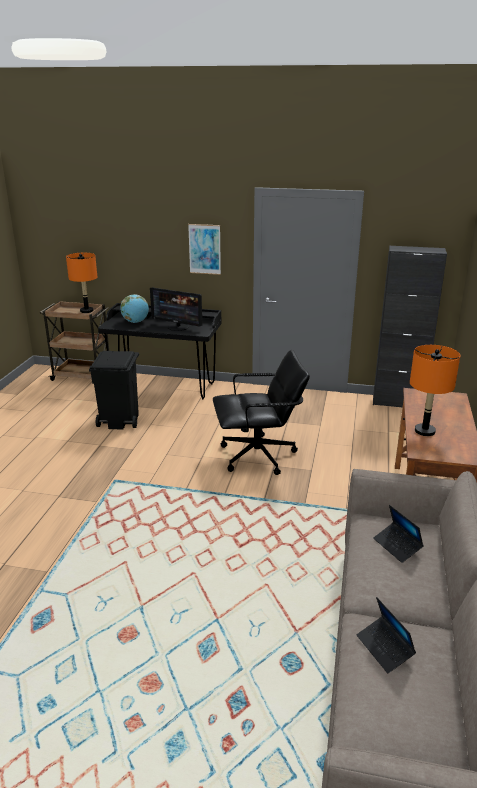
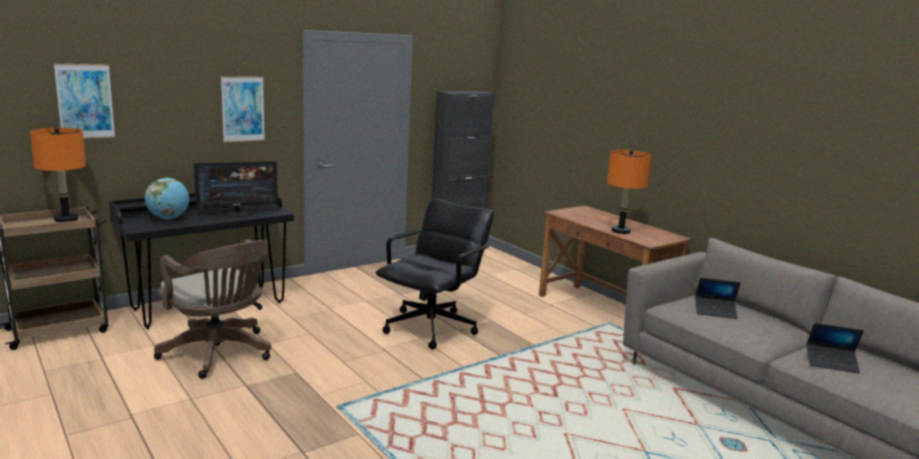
camera: 50 degrees left, 10 degrees down
(104, 237) = (85, 101): none -> picture
(119, 420) = (219, 354): black trash can -> brown office chair

